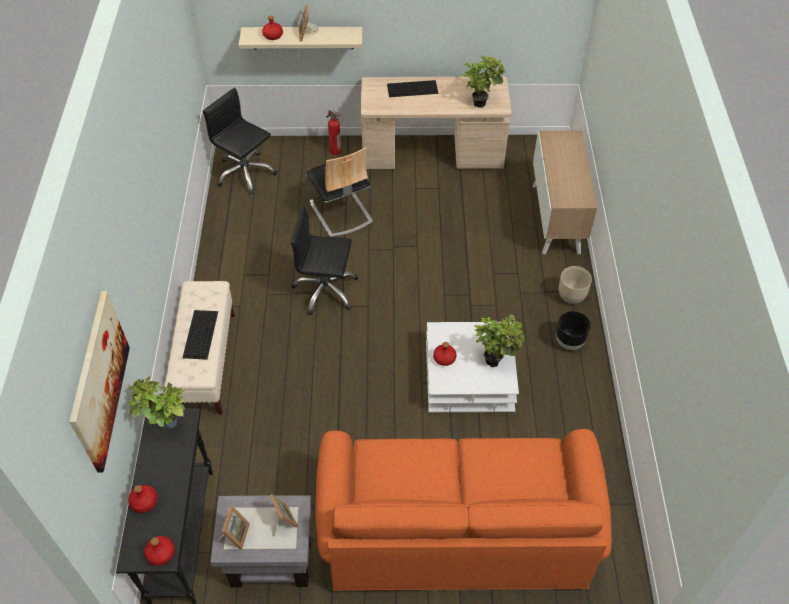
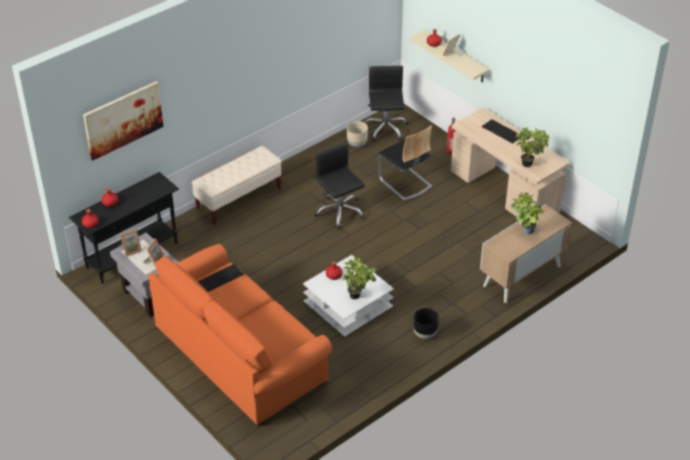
camera: 50 degrees right, 10 degrees down
(165, 424) = (157, 183): potted plant -> potted plant (524, 230)
(200, 334) = (235, 171): keyboard -> keyboard (220, 278)
(340, 212) = (404, 183): chair -> chair turned 60 degrees counterclockwise
(571, 297) = (463, 317): beige planter -> beige planter (357, 144)

